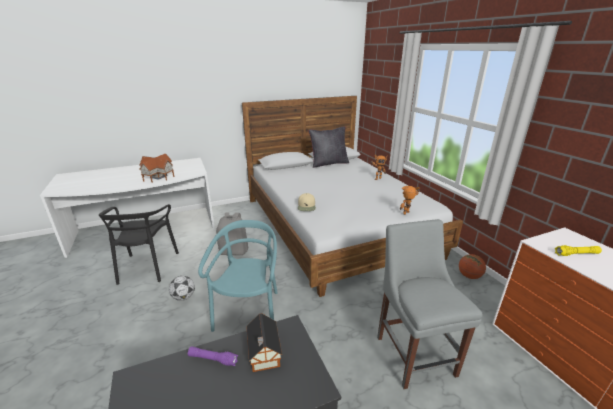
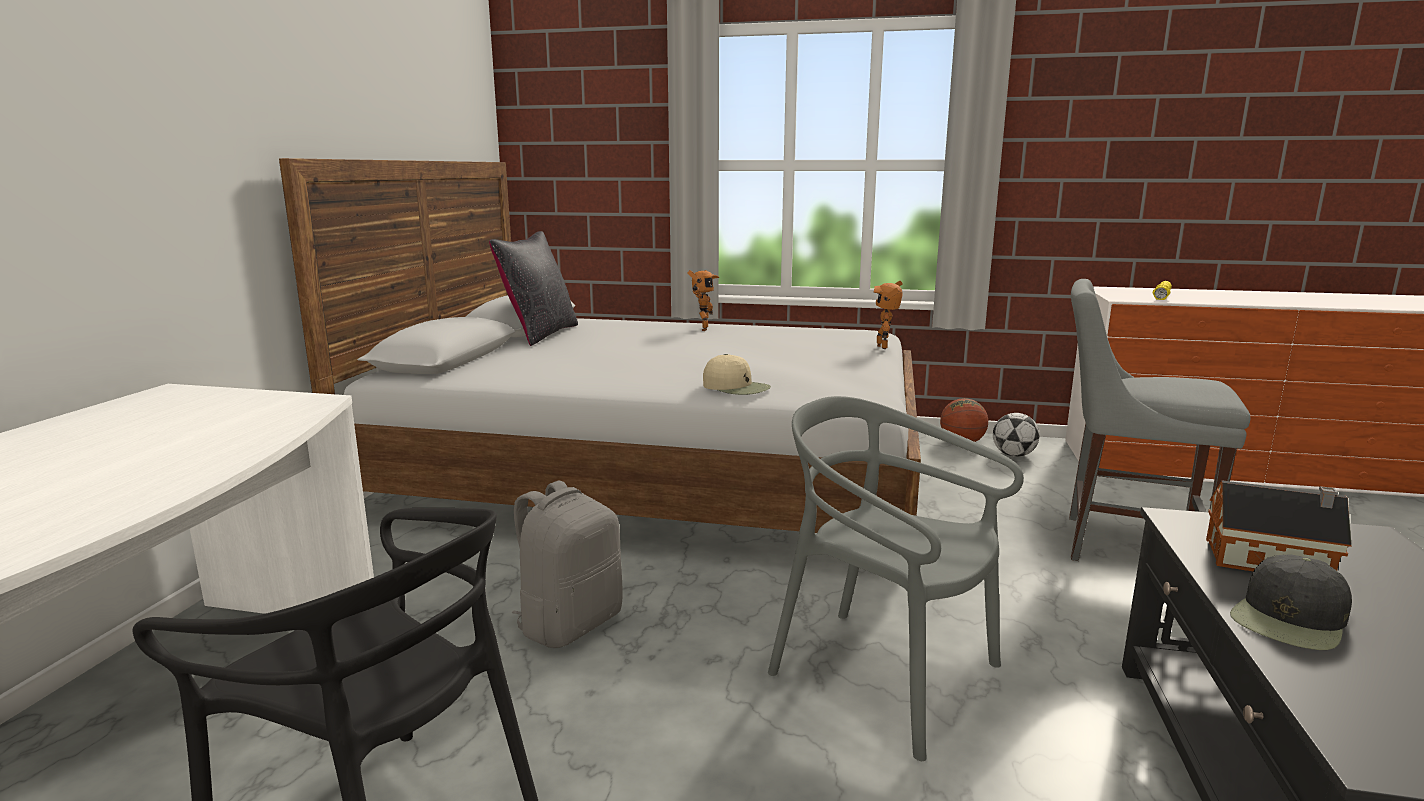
camera: 55 degrees left, 10 degrees down
(158, 177) = (182, 450): toy house -> none
(184, 297) = (703, 781): football -> football (1013, 455)
(213, 359) = (1290, 619): purple flashlight -> black cap
(249, 312) = (884, 676): turquoise chair -> grey chair

